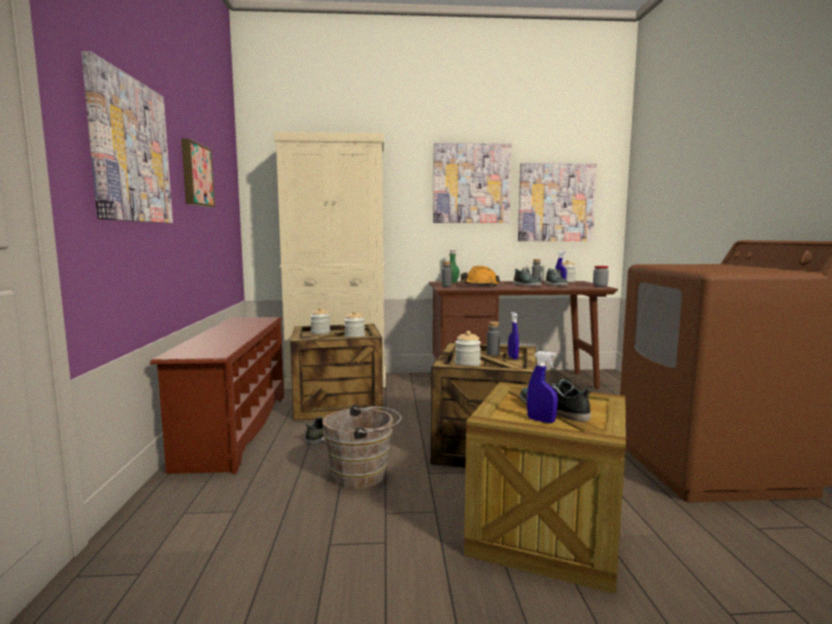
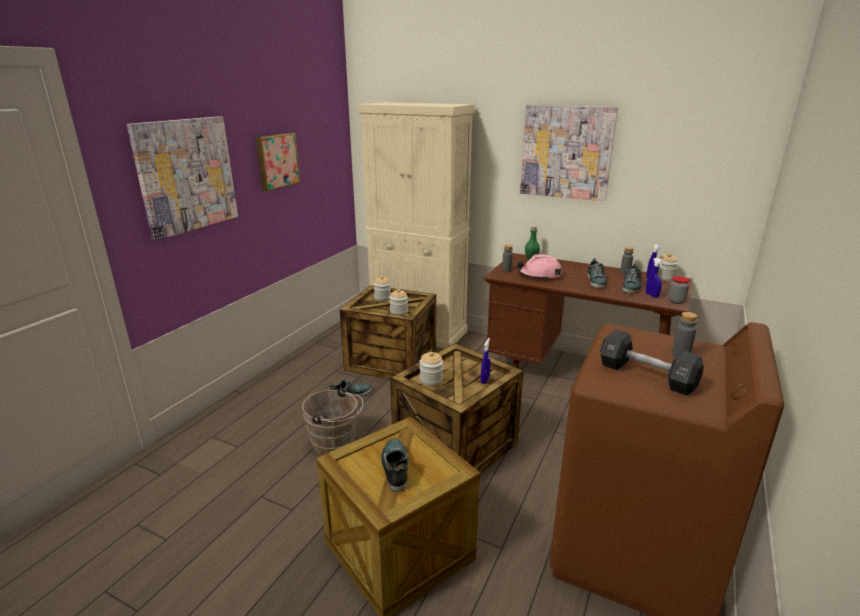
camera: 30 degrees right, 15 degrees up
(234, 428) = (300, 367): brown shoe rack -> none
(479, 286) = (539, 275): orange hard hat -> pink hard hat
(493, 354) = (476, 369): grey bottle -> grey bottle (680, 355)
(541, 420) = (369, 476): blue spray bottle -> blue spray bottle (651, 295)
(556, 203) = (669, 181): picture -> none
(728, 269) = (646, 376): none -> black dumbbell

